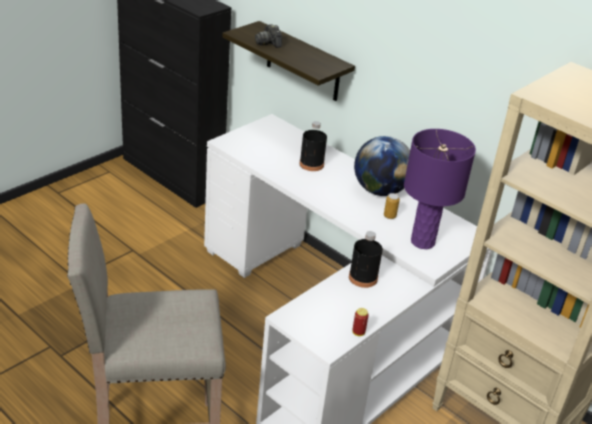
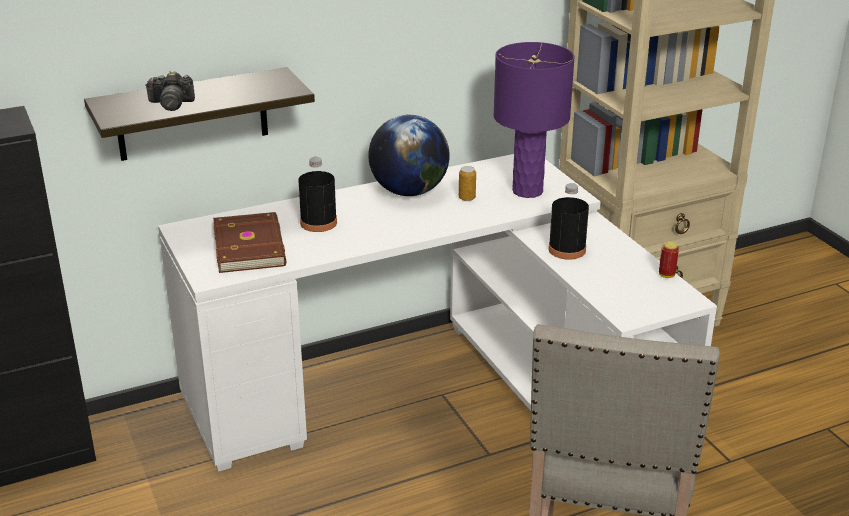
camera: 65 degrees left, 5 degrees down
(267, 147) = (251, 246): none -> brown book

